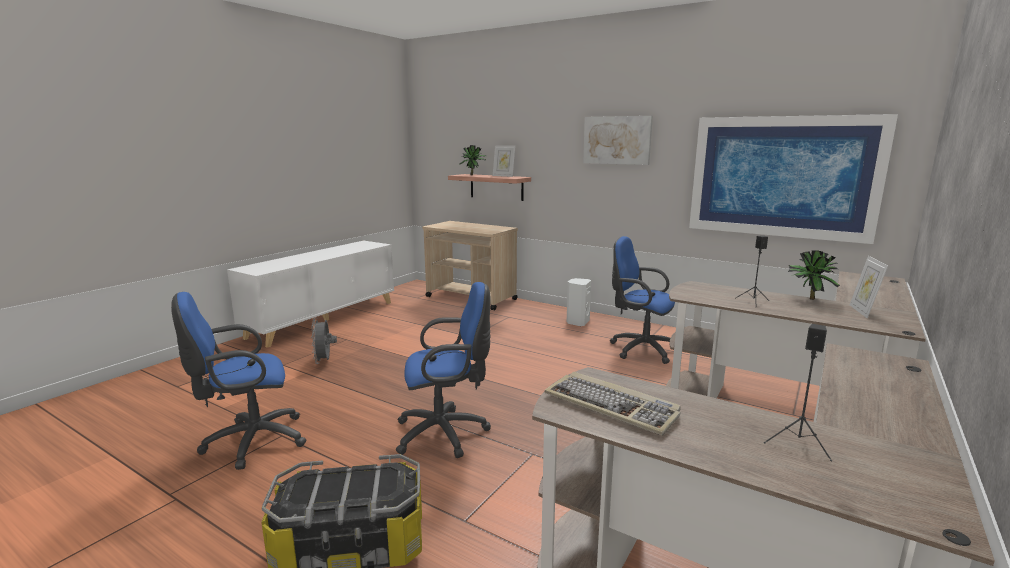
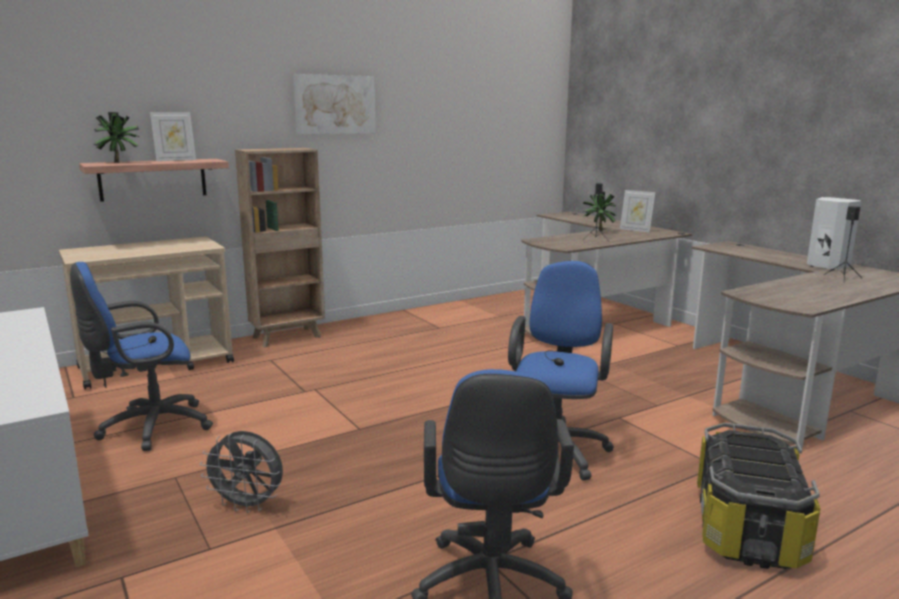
camera: 65 degrees left, 0 degrees up
(551, 310) = (288, 337): none -> brown bookcase
(577, 322) = (344, 335): white speaker -> white speaker (826, 266)
(612, 406) = (795, 297): keyboard -> none
(640, 349) = (448, 331): blue office chair -> blue office chair (149, 428)
(782, 177) = (486, 139): picture -> none

